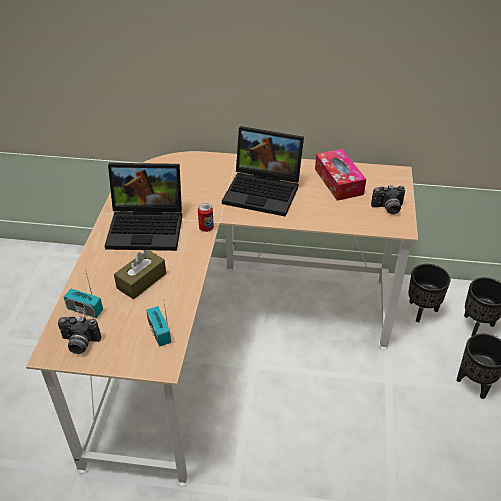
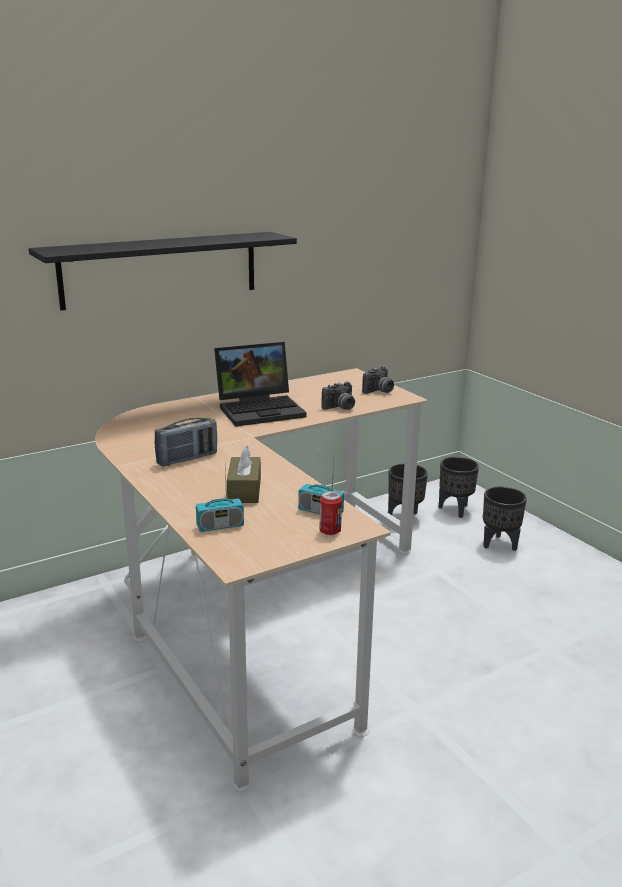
camera: 40 degrees left, 20 degrees down
(79, 343) = (256, 547): camera -> camera (340, 408)
(148, 226) = (187, 459): laptop -> radio
(206, 228) = (247, 443): can -> can (330, 531)
(213, 44) = (161, 269): none -> black shelf
(338, 181) = (315, 388): tissue box -> none

